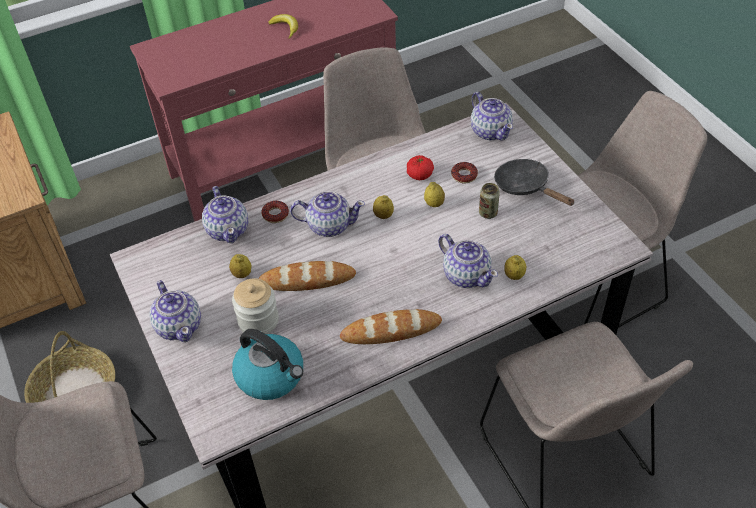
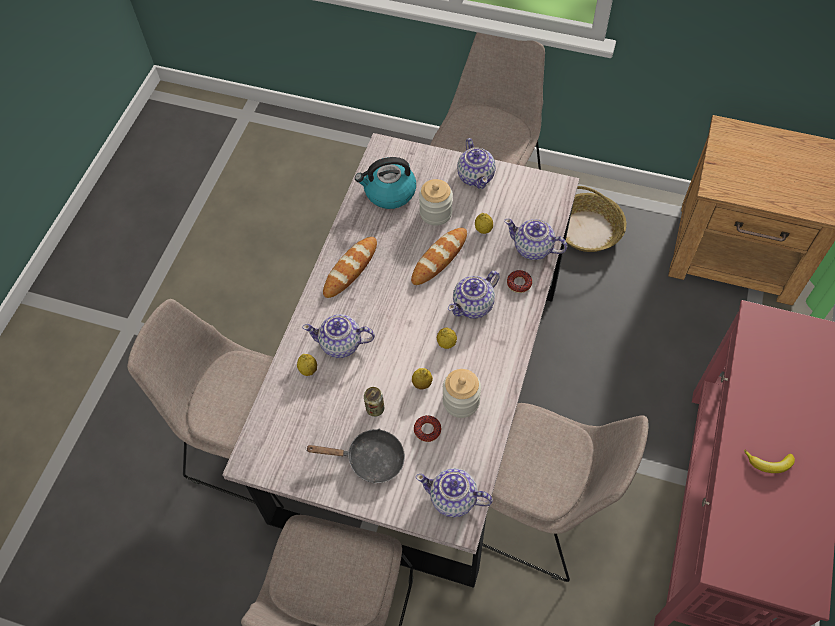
camera: 135 degrees right, 10 degrees up
(179, 325) = (476, 176): teapot -> teapot turned 120 degrees counterclockwise
(419, 175) = (461, 401): tomato -> jar

